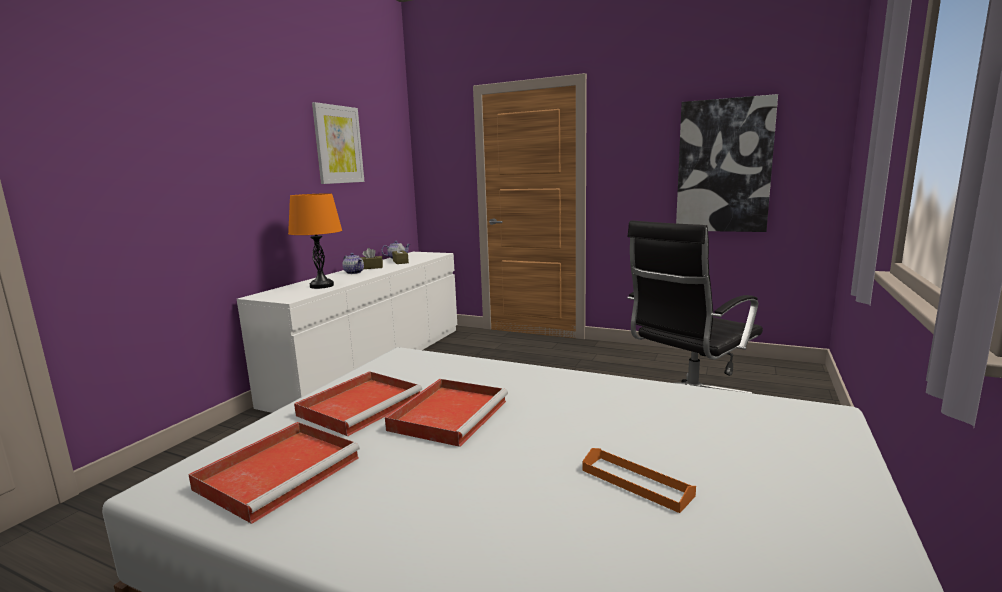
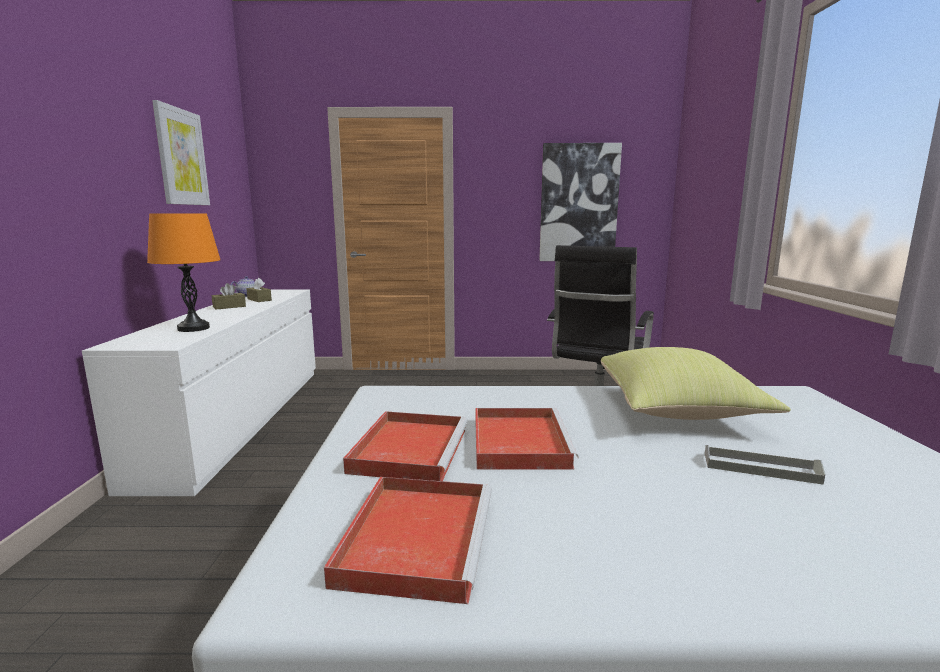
camera: 25 degrees left, 0 degrees up
(354, 272) = (216, 312): teapot -> none
(636, 482) = (760, 468): orange tray -> grey tray
(641, 411) = (678, 411): none -> yellow pillow

